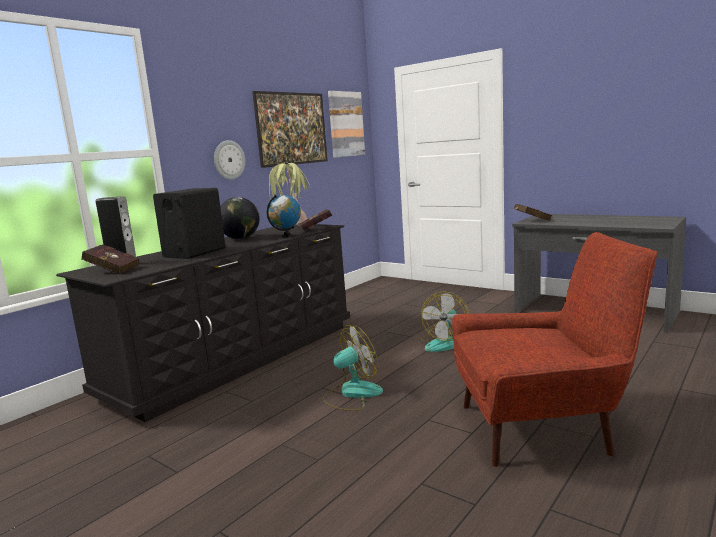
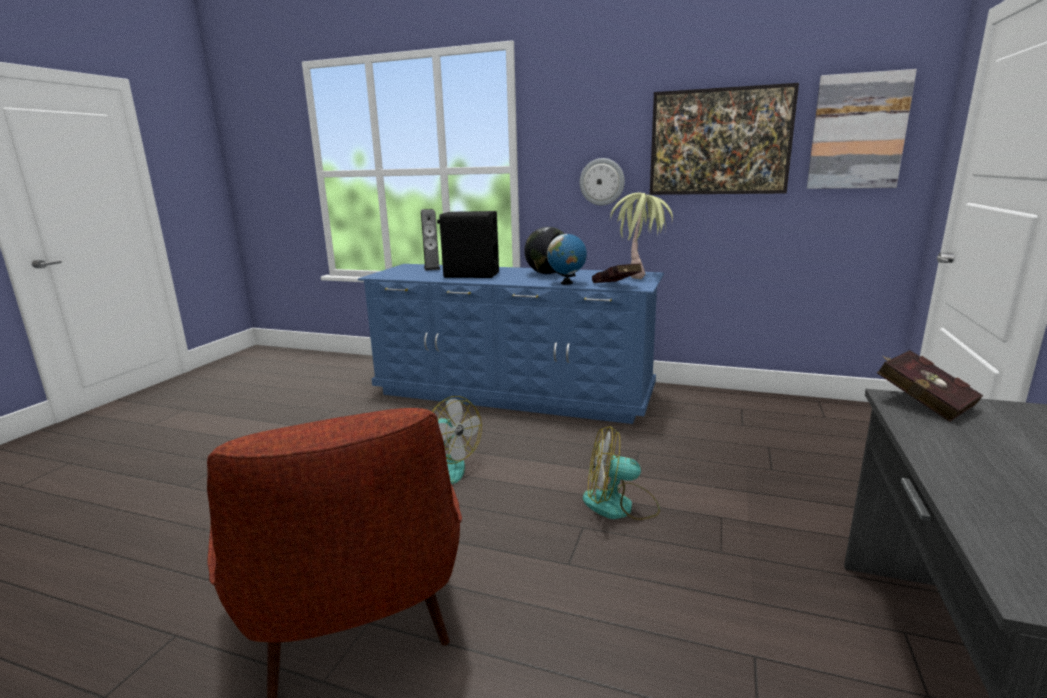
camera: 70 degrees right, 5 degrees up
(111, 271) = (404, 271): red book -> none
(237, 359) = (512, 393): black dresser -> blue dresser

